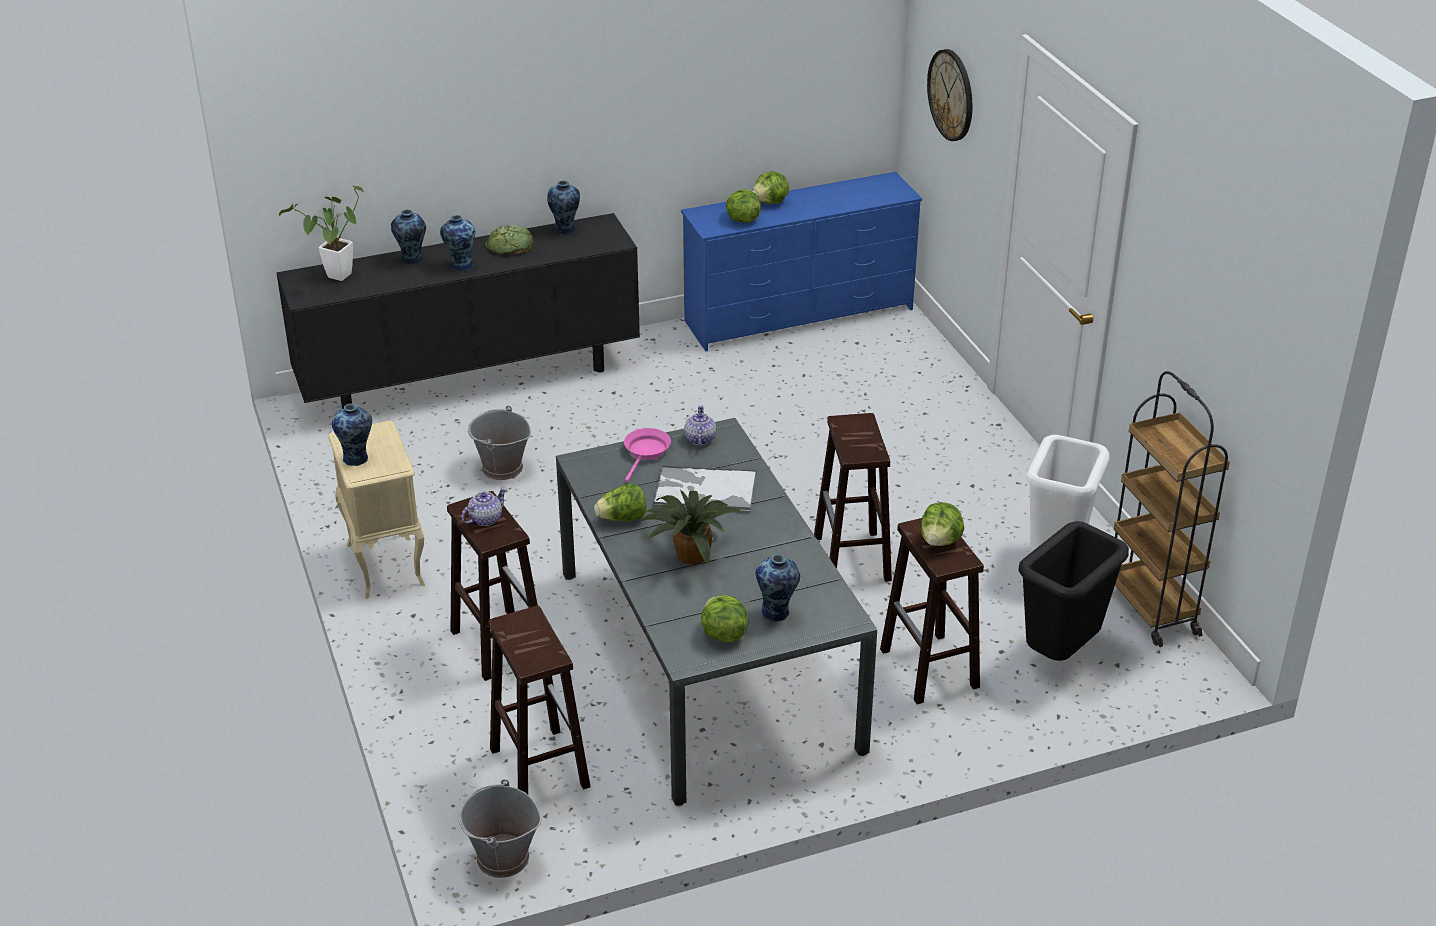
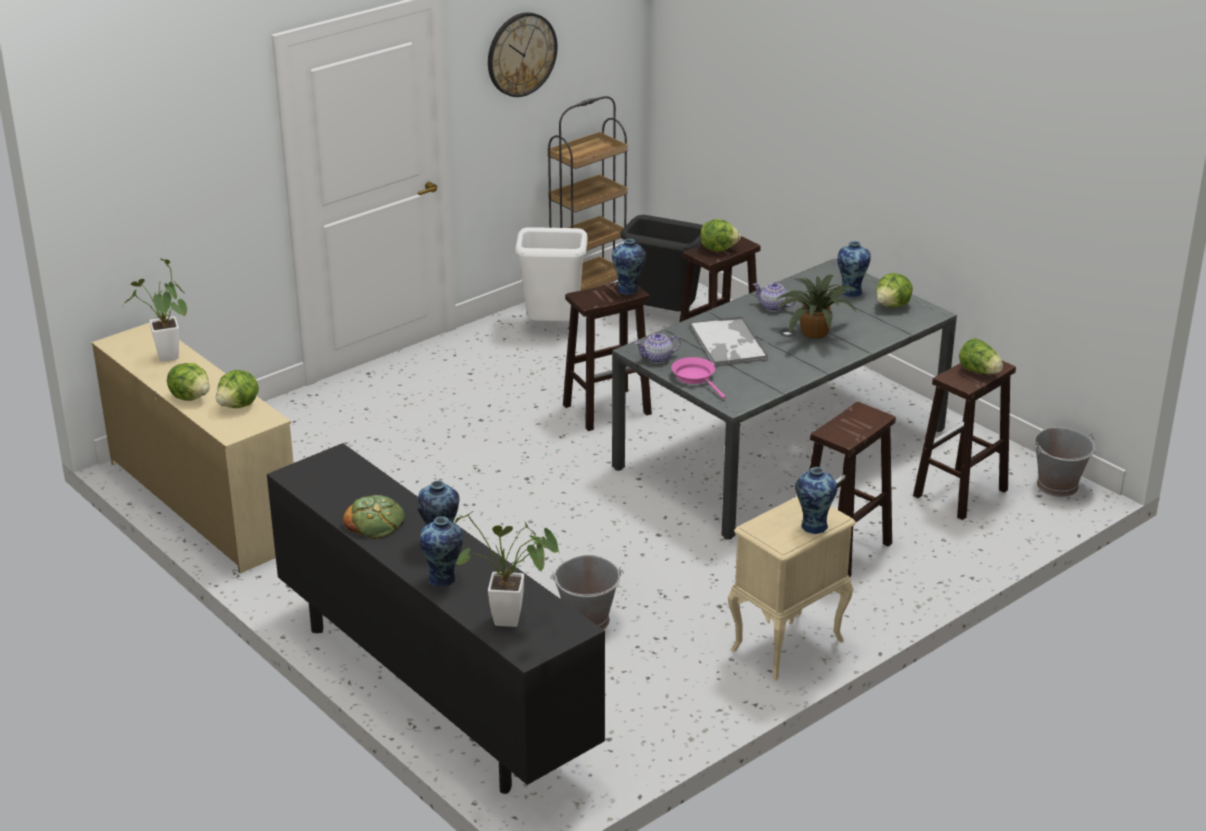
camera: 110 degrees left, 5 degrees down
(485, 519) = (852, 426): teapot -> teapot (773, 307)
(565, 230) = (324, 494): vase -> vase (628, 289)
(622, 518) = (795, 369): lettuce -> lettuce (979, 371)
(646, 452) = (696, 377): pink frying pan -> pink frying pan turned 60 degrees clockwise
(799, 316) = (205, 503): blue dresser -> beige dresser
(843, 199) = (168, 359): none -> potted plant
(951, 95) = (168, 182): wall clock -> wall clock (521, 54)

